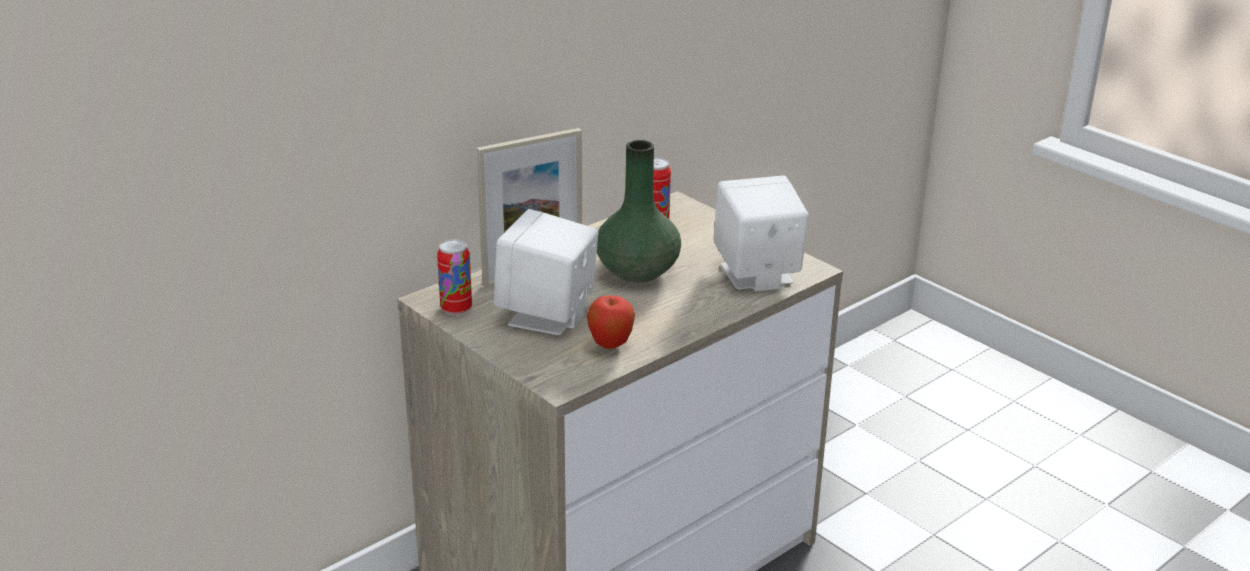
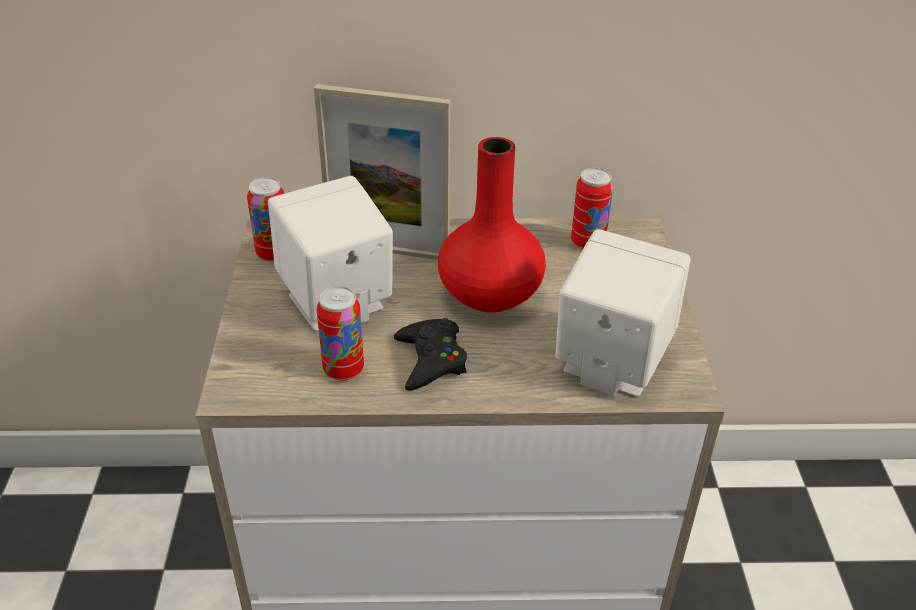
camera: 40 degrees right, 10 degrees up
(610, 345) = (343, 370): apple -> can
(636, 271) = (490, 293): green vase -> red vase
(654, 317) = (430, 360): none -> black game controller

